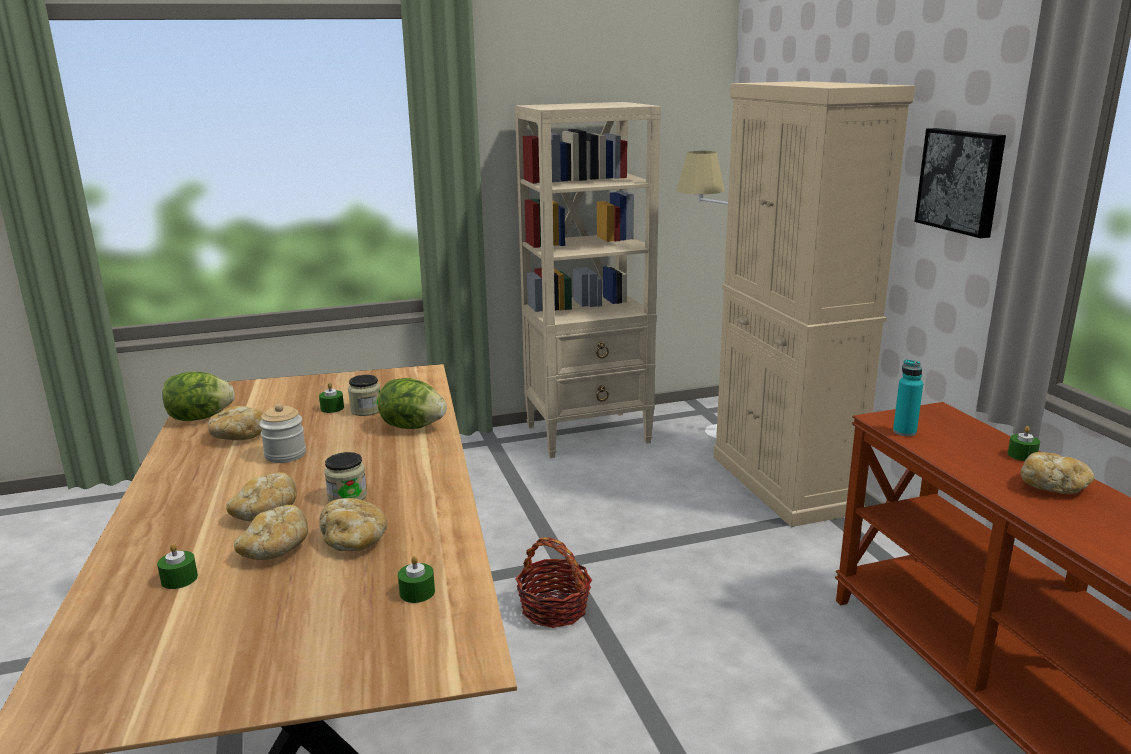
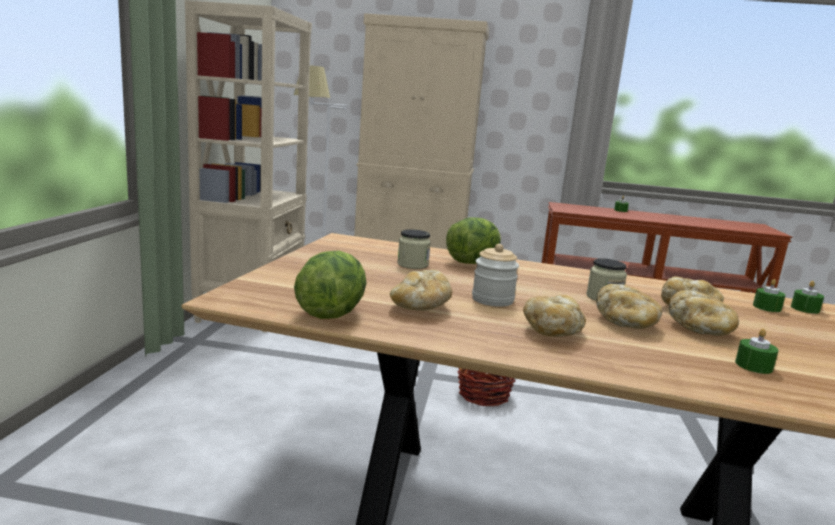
camera: 65 degrees left, 5 degrees down
(332, 408) = (389, 271): green candle -> green candle (805, 309)
(904, 432) = (582, 212): turquoise bottle -> none
(962, 181) = (523, 84): picture -> none
(1052, 487) = (655, 216): bread -> bread (552, 331)

